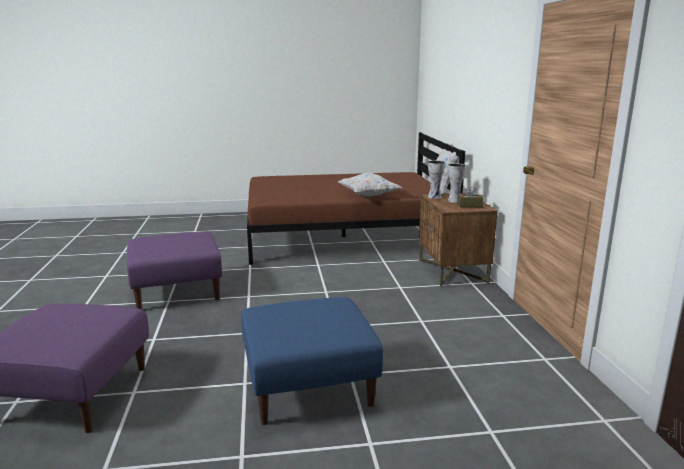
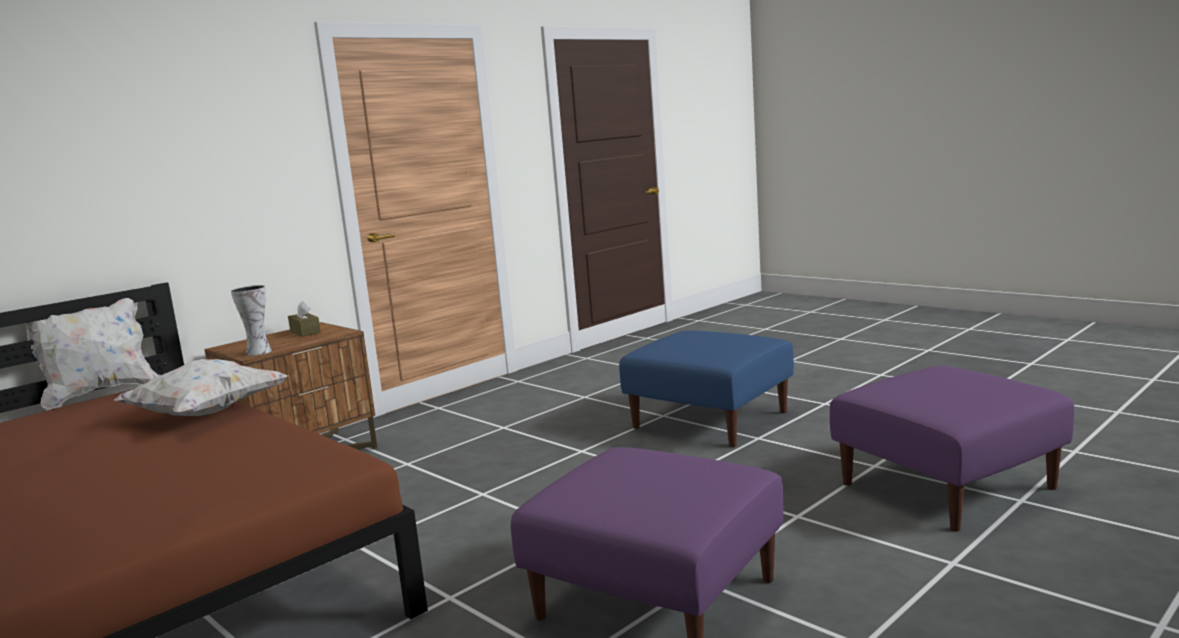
camera: 125 degrees left, 5 degrees down
(454, 200) = (278, 341): vase -> none

